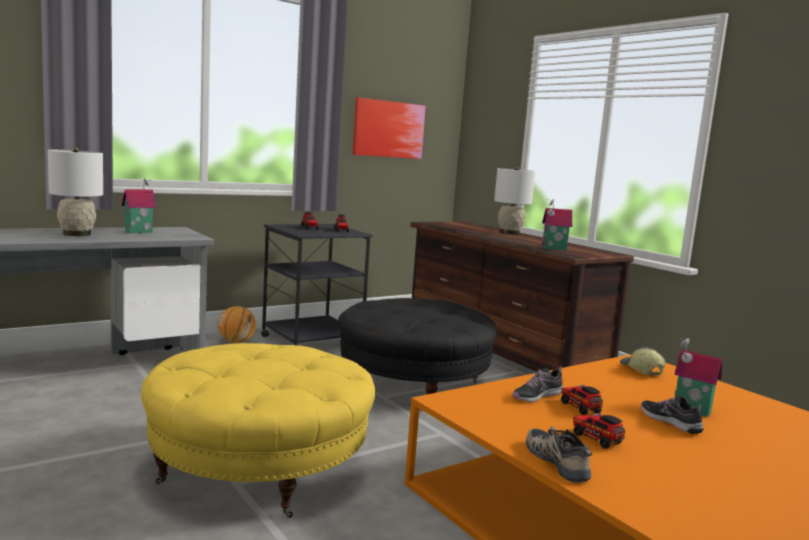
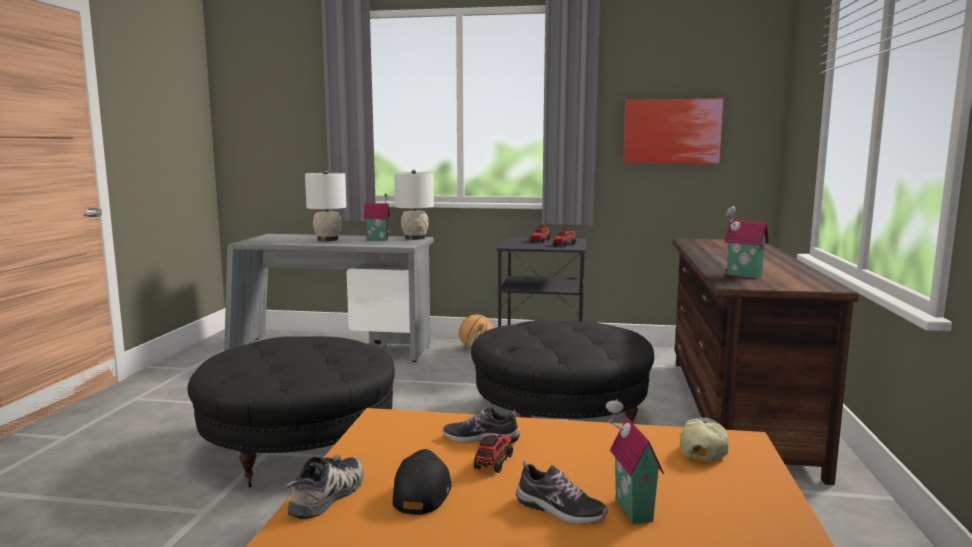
camera: 45 degrees right, 0 degrees up
(259, 468) = (300, 447): yellow ottoman -> black ottoman
(509, 233) = (766, 254): white table lamp -> white table lamp (414, 238)
(595, 439) = (421, 492): toy truck -> black cap
(670, 422) = (560, 510): shoe -> shoe turned 105 degrees clockwise

